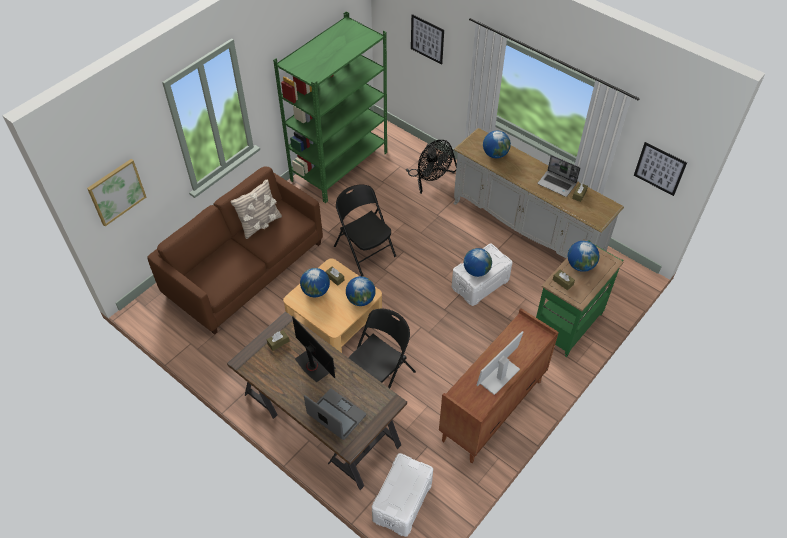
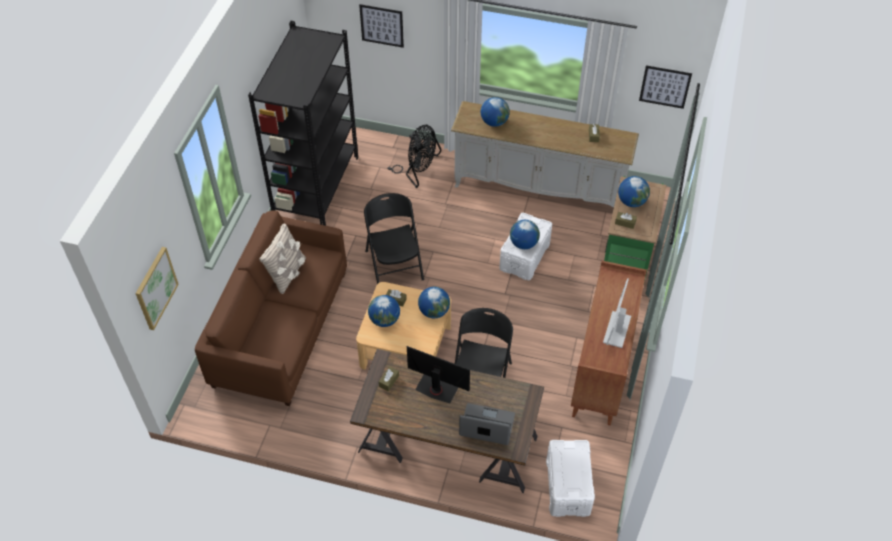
camera: 25 degrees left, 0 degrees up
(339, 166) = (316, 187): green bookcase -> black bookcase
(365, 251) = (394, 265): black chair -> black chair turned 45 degrees clockwise
(557, 184) = (568, 132): laptop -> none

